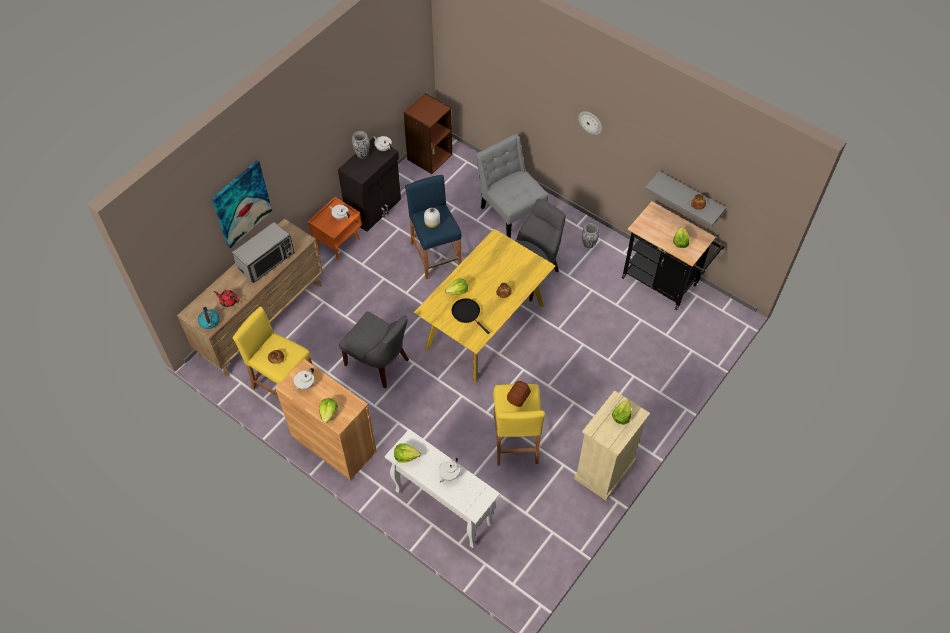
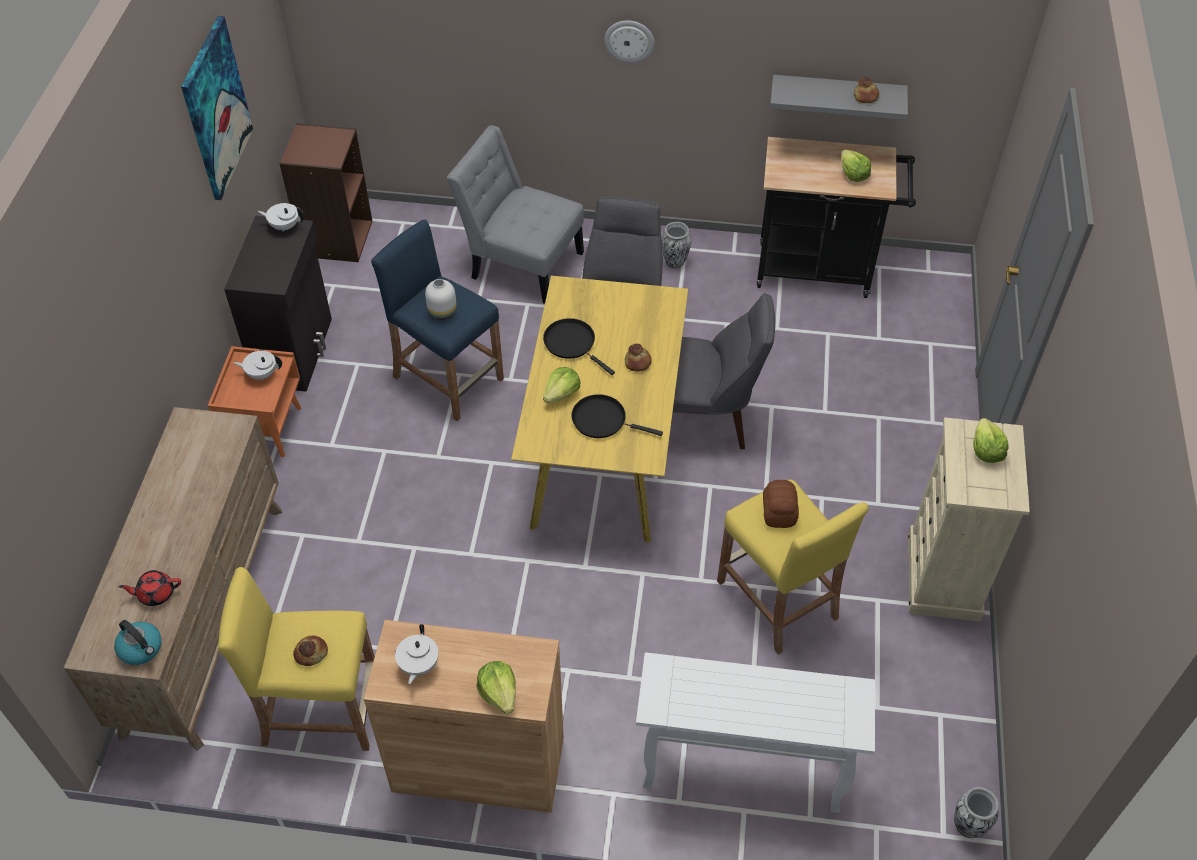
camera: 30 degrees left, 5 degrees down
(242, 204) = (105, 391): picture -> picture (216, 109)
(266, 261) = (187, 491): microwave -> none
(362, 154) = (253, 250): vase -> vase (967, 827)
(379, 363) = (469, 589): grey chair -> grey chair (706, 420)
(406, 456) = (673, 701): lettuce -> none
(448, 474) = (769, 694): white teapot -> none
(479, 268) = (572, 343): none -> black frying pan

